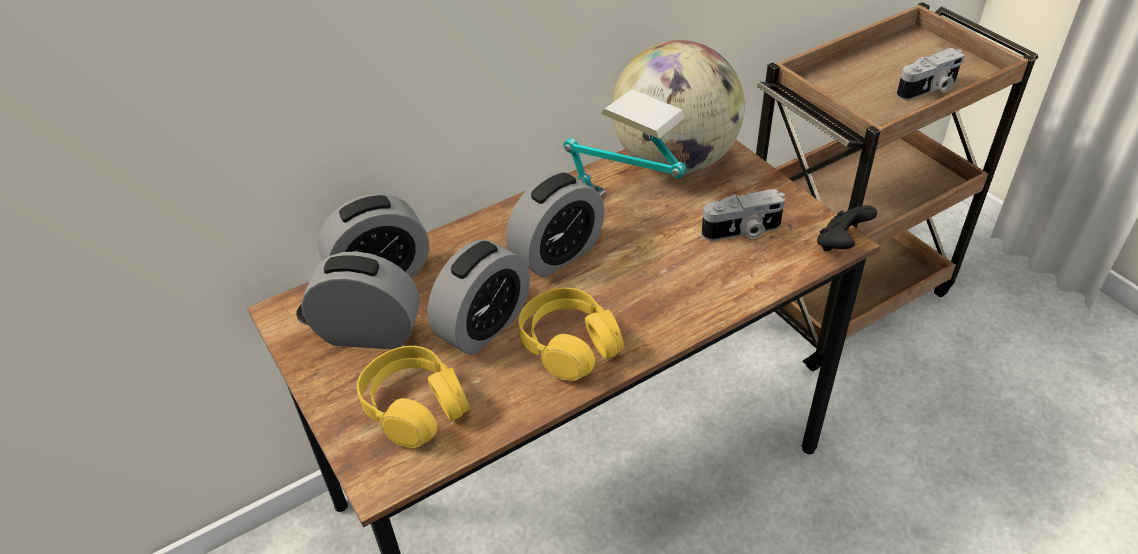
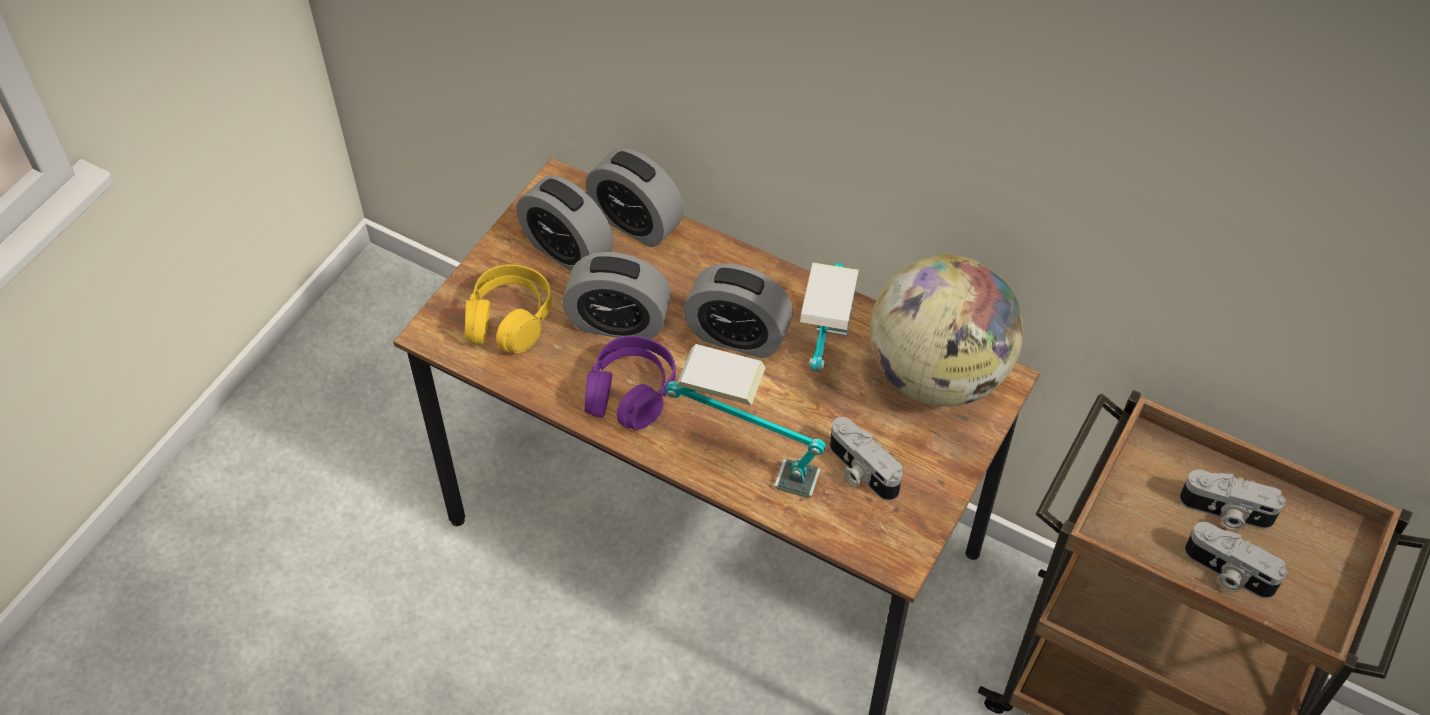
camera: 60 degrees right, 10 degrees up
(369, 333) = (567, 250): alarm clock -> alarm clock turned 150 degrees clockwise
(569, 345) = (630, 392): yellow headphones -> purple headphones
(696, 297) = (743, 465): none -> table lamp
(841, 244) = (893, 562): black game controller -> none
(879, 74) = (1225, 513): none -> camera

